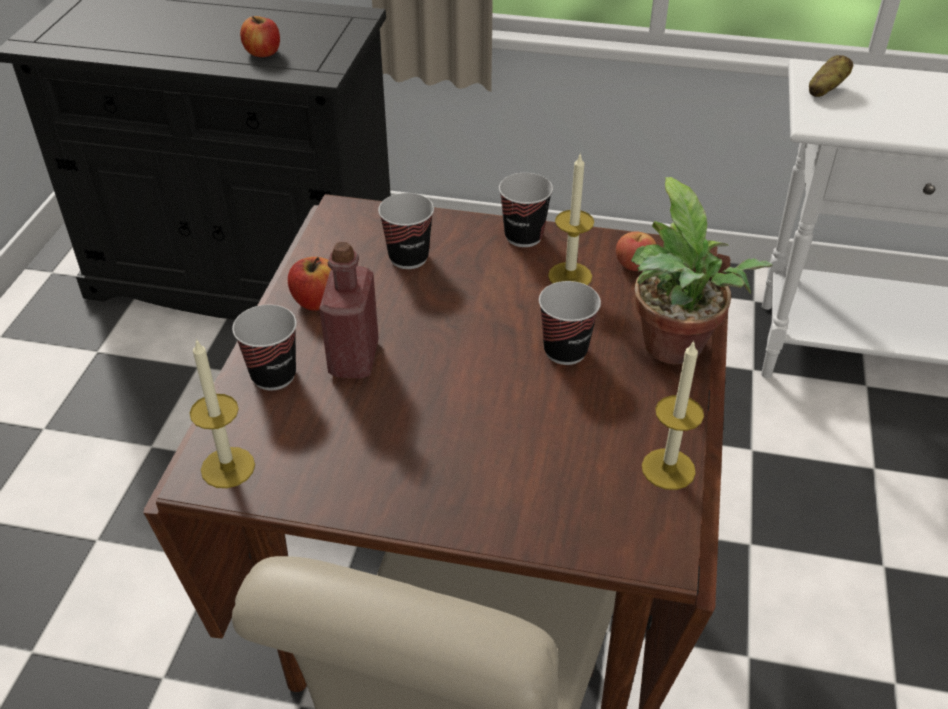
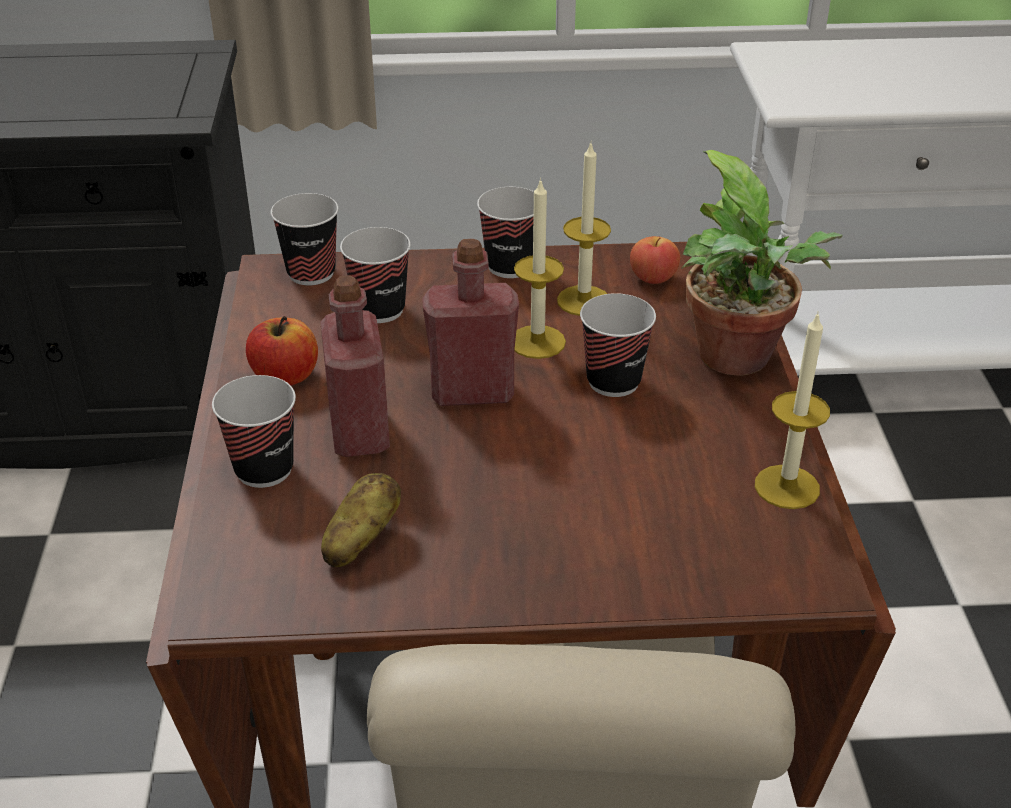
camera: 15 degrees left, 5 degrees down
(228, 467) = (249, 586): candle -> candle (537, 342)
(263, 53) = (97, 105): apple -> none
(369, 218) = (311, 273): none -> cup
(451, 340) = (472, 392): none -> red bottle
(825, 90) = (784, 69): potato -> potato (360, 540)

